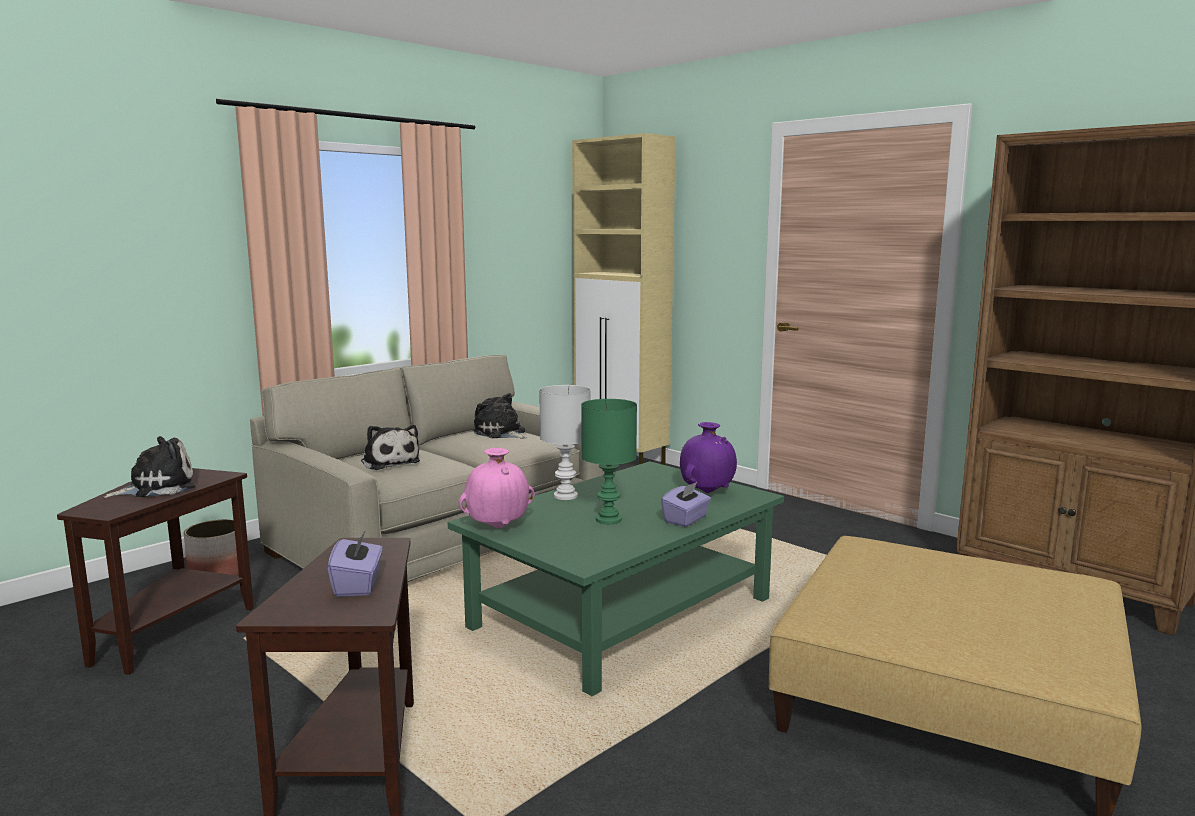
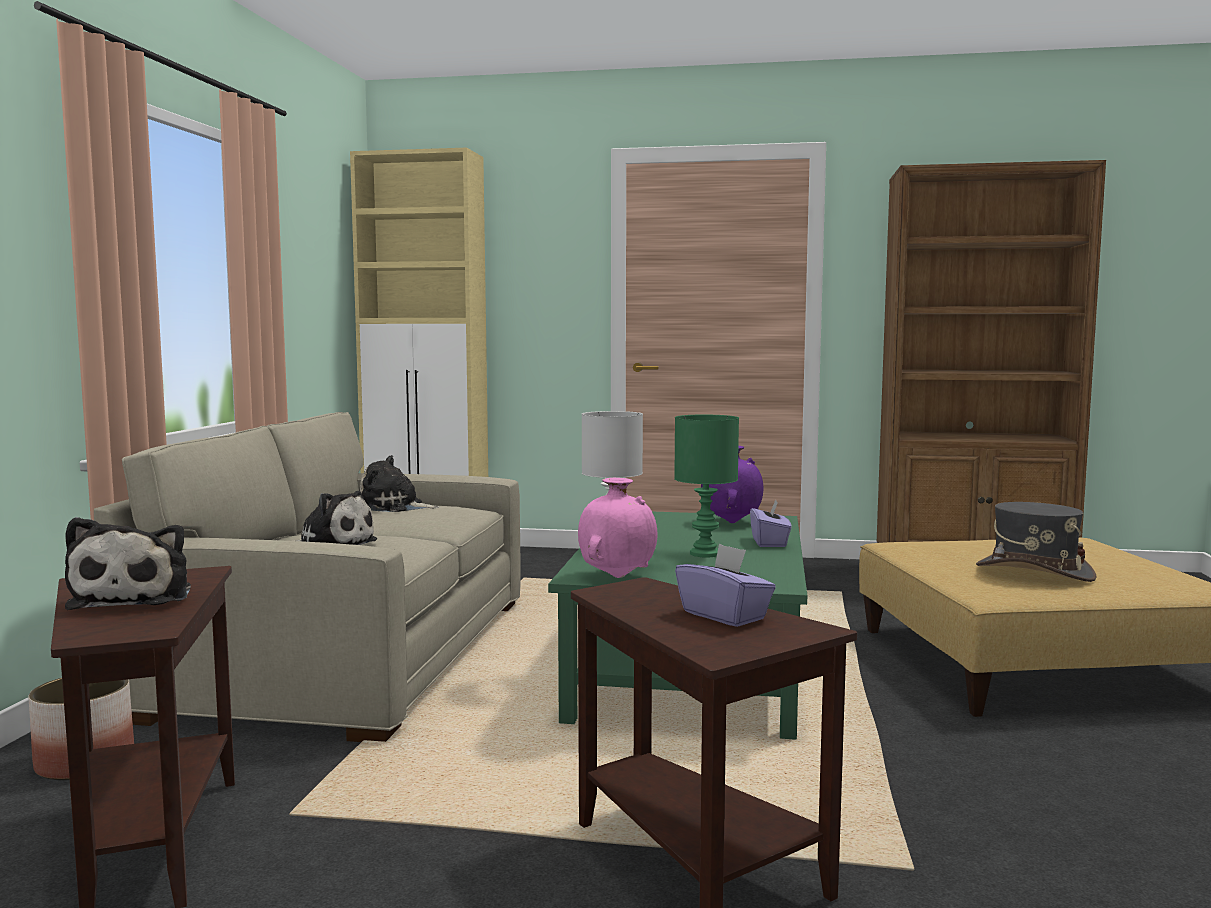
camera: 35 degrees left, 5 degrees down
(157, 487) = (135, 597): plush toy -> plush toy turned 150 degrees clockwise
(915, 607) = (1034, 572): none -> grey hat

